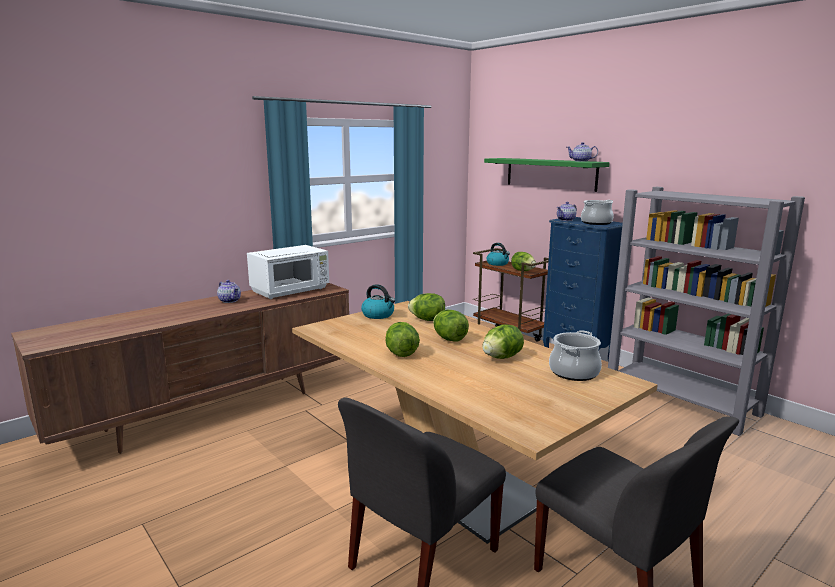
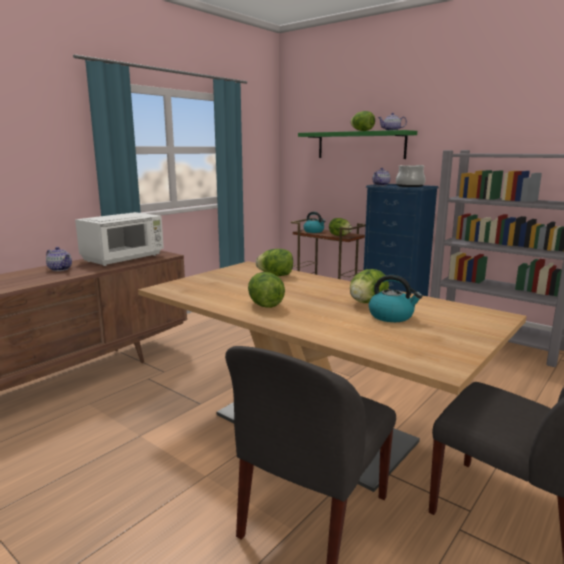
camera: 10 degrees left, 0 degrees up
(378, 315) = (224, 274): kettle -> kettle (392, 316)
(449, 339) = (306, 290): lettuce -> lettuce (362, 131)
(573, 372) = (443, 311): cooking pot -> none

